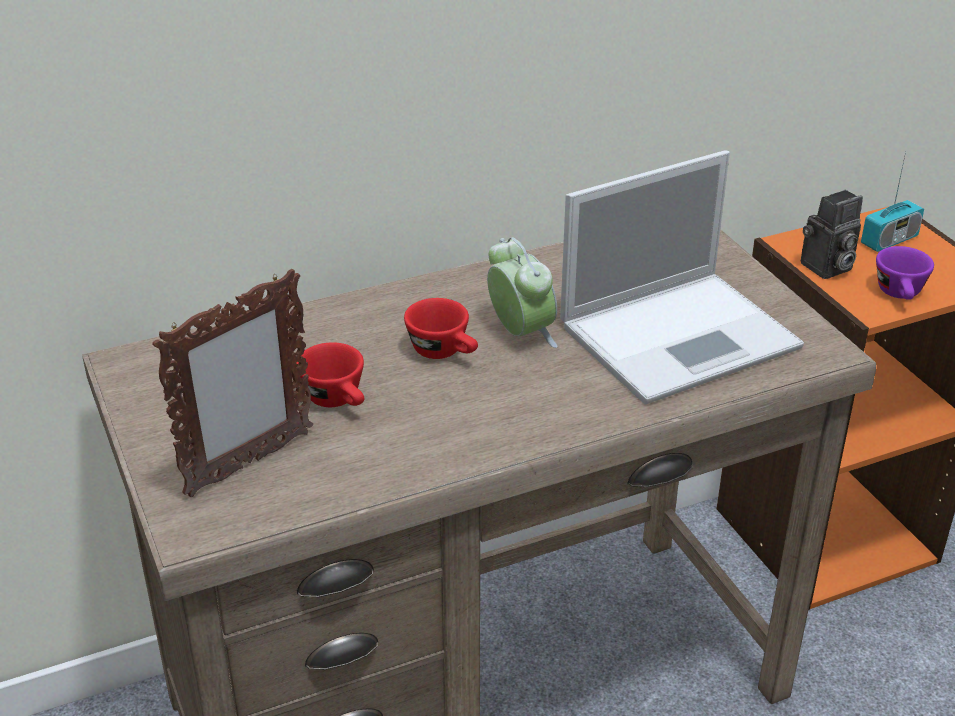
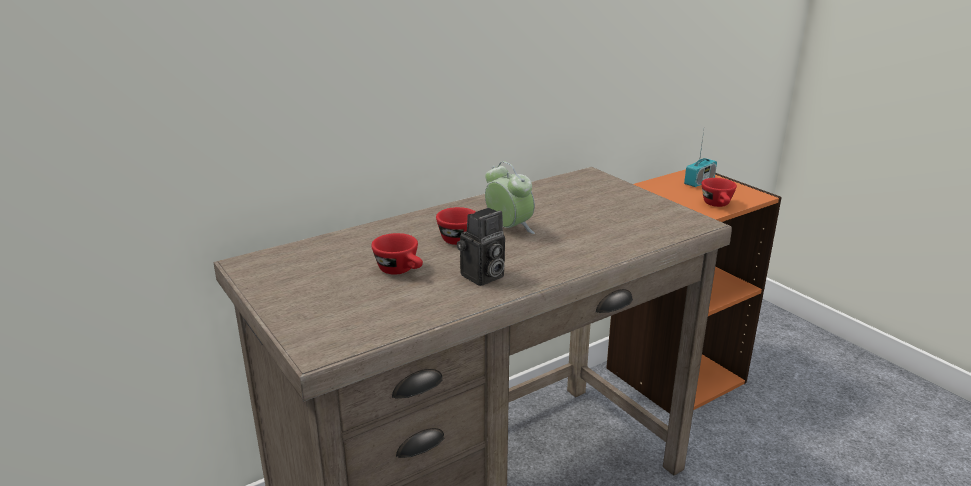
camera: 10 degrees left, 10 degrees down
(248, 464) = (349, 309): picture frame -> none
(682, 335) = (610, 222): laptop -> none
(826, 268) = (670, 196): camera -> camera (482, 277)
(900, 295) = (718, 205): purple cup -> red cup

